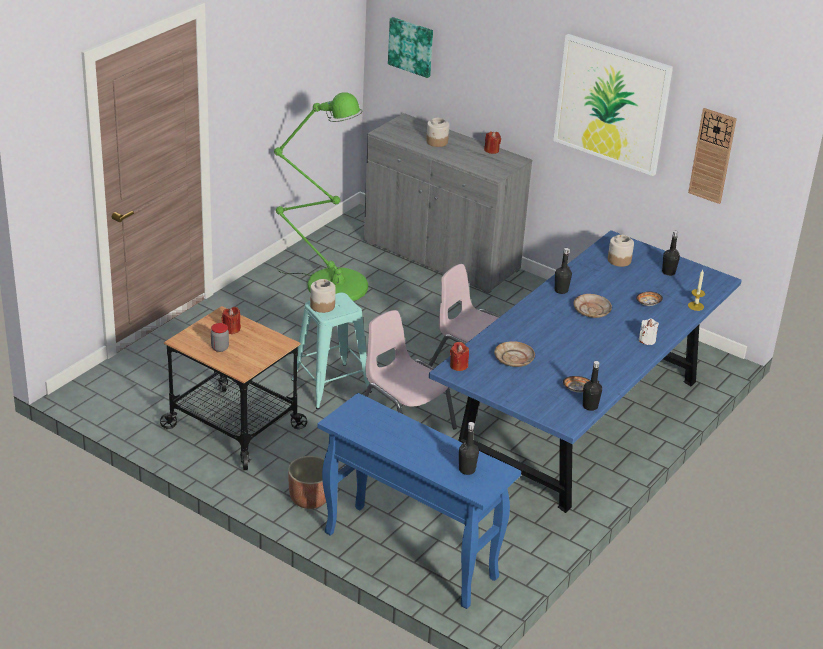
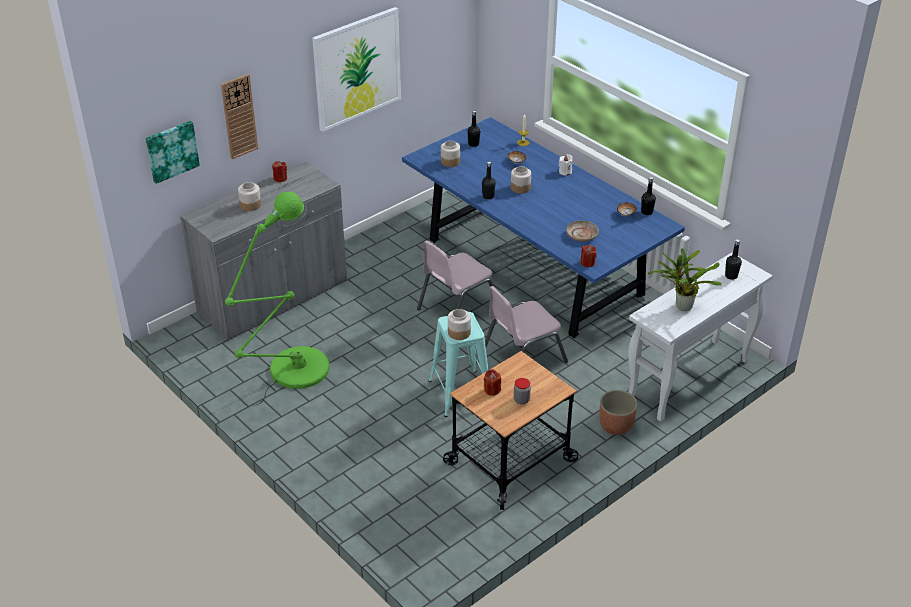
camera: 75 degrees left, 5 degrees up
(389, 430) = (681, 306): none -> potted plant
(408, 555) = (688, 380): blue console table -> white console table
(591, 310) = (520, 188): beige plate -> jar
(712, 155) = (432, 53): wall clock -> wall clock (239, 116)

